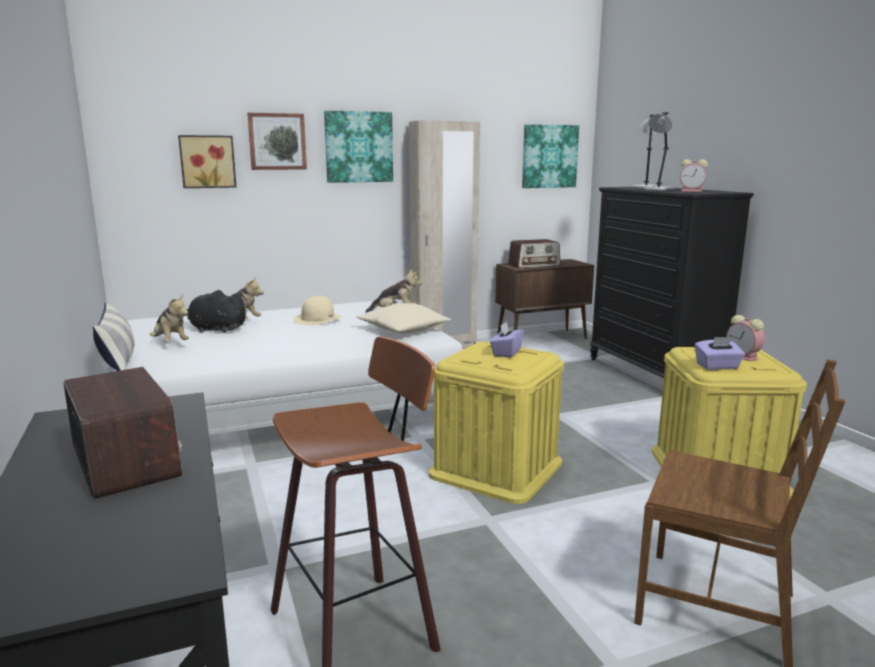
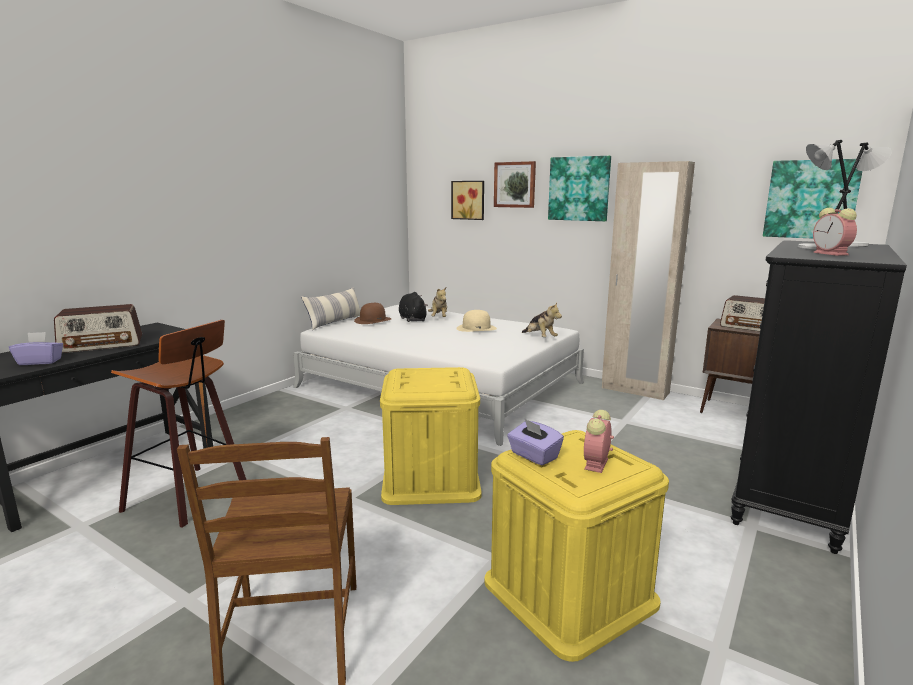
camera: 55 degrees right, 0 degrees up
(125, 459) = (102, 344): radio -> radio turned 45 degrees clockwise
(170, 343) = (373, 320): plush toy -> brown hat
(403, 330) = (497, 350): beige pillow -> none
(506, 352) = (442, 378): purple tissue box -> purple tissue box (40, 362)

